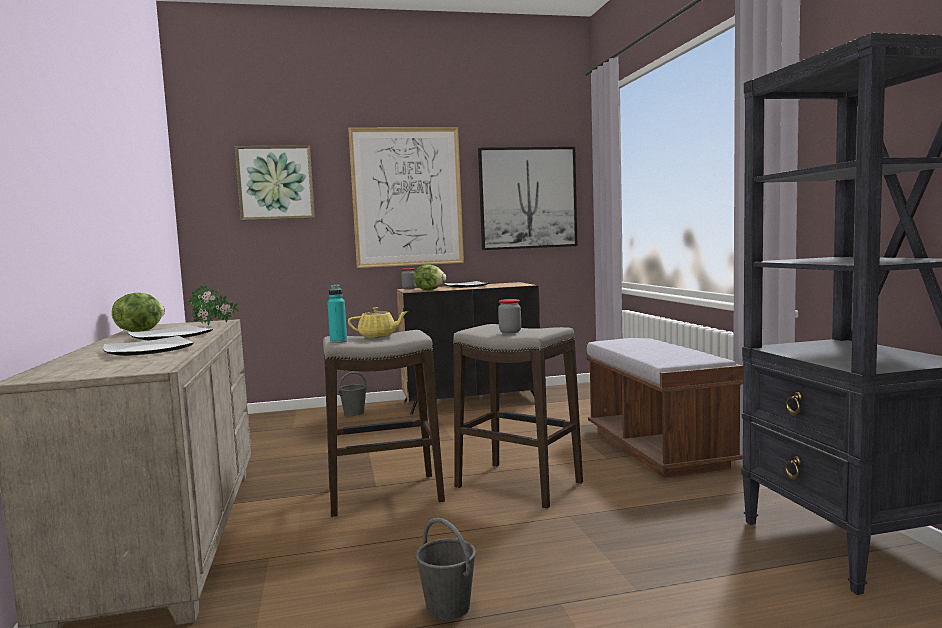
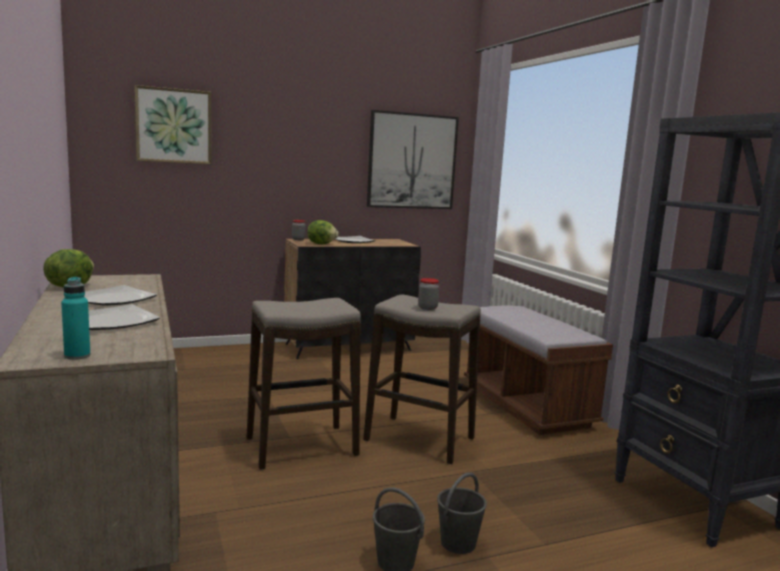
camera: 10 degrees left, 5 degrees up
(214, 324) = (142, 282): potted plant -> none
(338, 341) = (276, 311): turquoise bottle -> turquoise bottle (77, 356)
(353, 413) = (240, 355): grey bucket -> grey bucket (457, 543)
(378, 336) = (307, 304): yellow teapot -> none
(407, 197) = (301, 151): picture -> none

